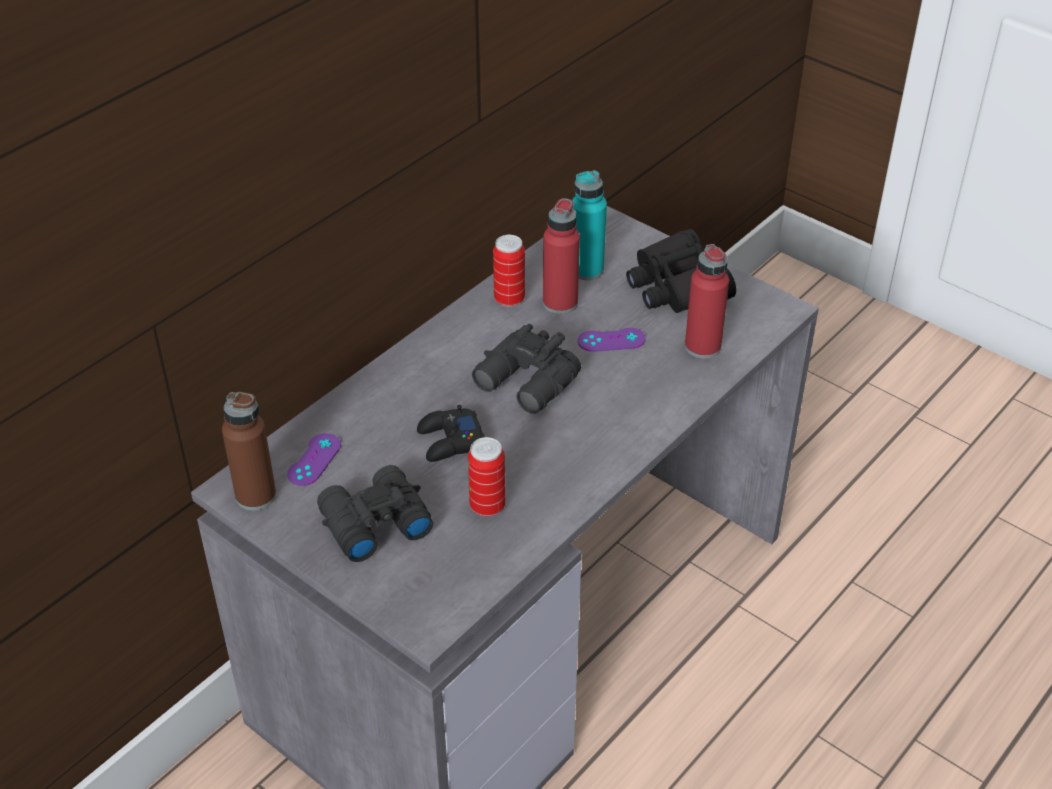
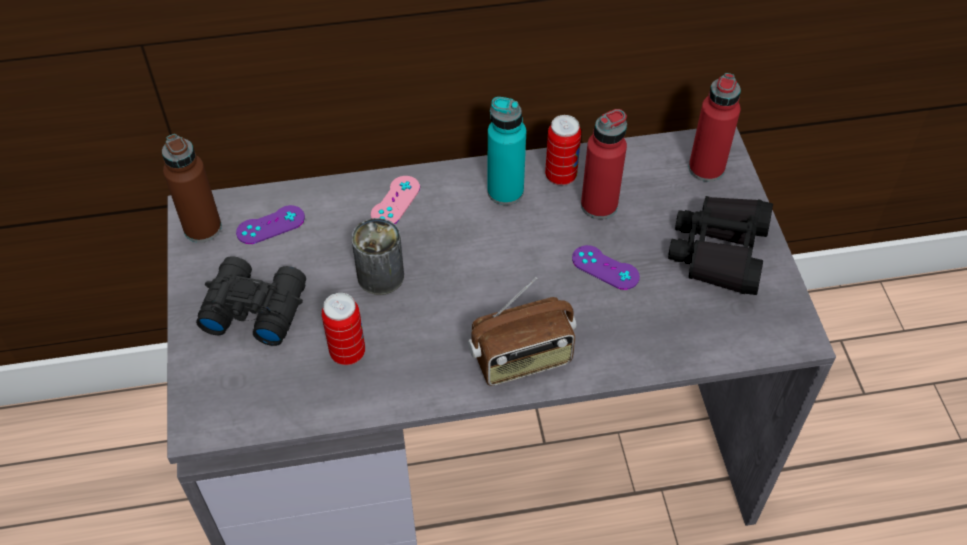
camera: 40 degrees right, 10 degrees up
(400, 385) = (395, 201): none -> pink game controller
(450, 441) = (380, 275): black game controller -> can
(526, 384) = (492, 264): black binoculars -> none
(586, 270) = (655, 187): turquoise bottle -> turquoise bottle (505, 191)
(622, 431) = (522, 360): none -> radio
(702, 347) = (679, 325): red bottle -> red bottle (706, 168)

